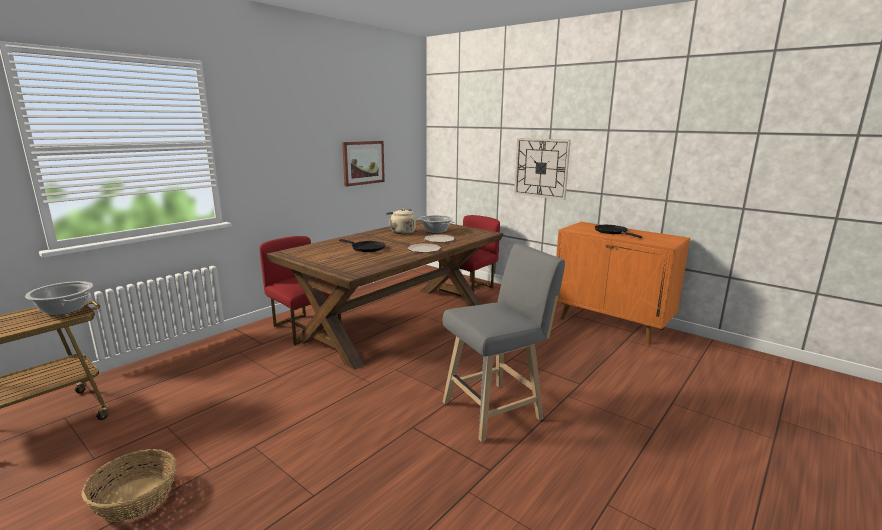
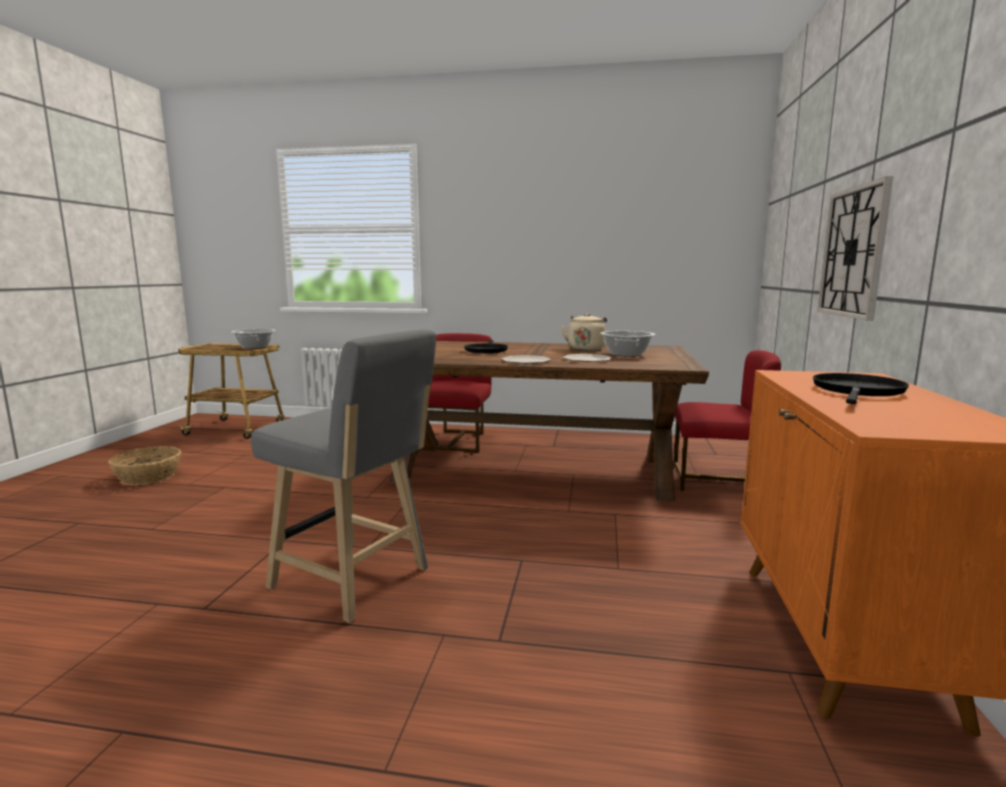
camera: 60 degrees right, 5 degrees down
(363, 162) = (620, 257): picture -> none

